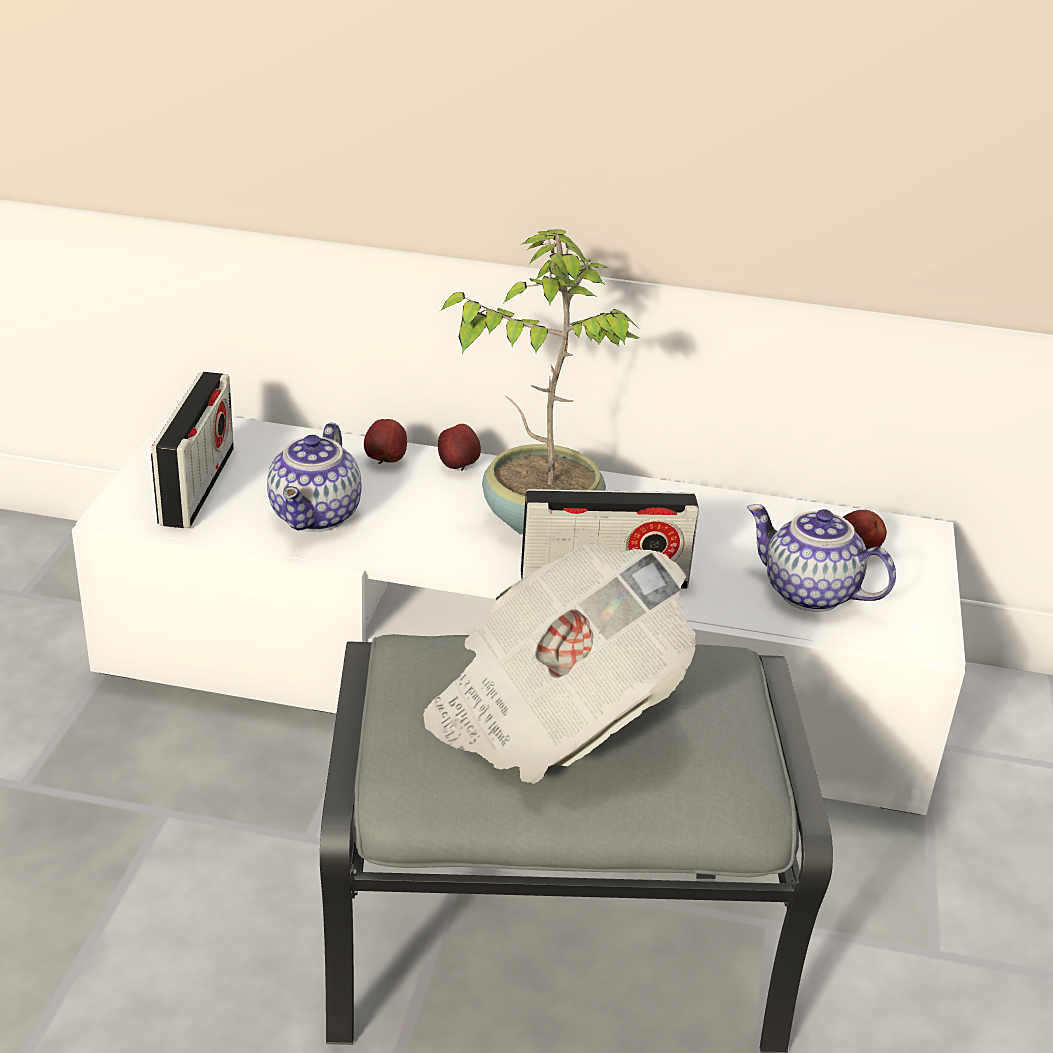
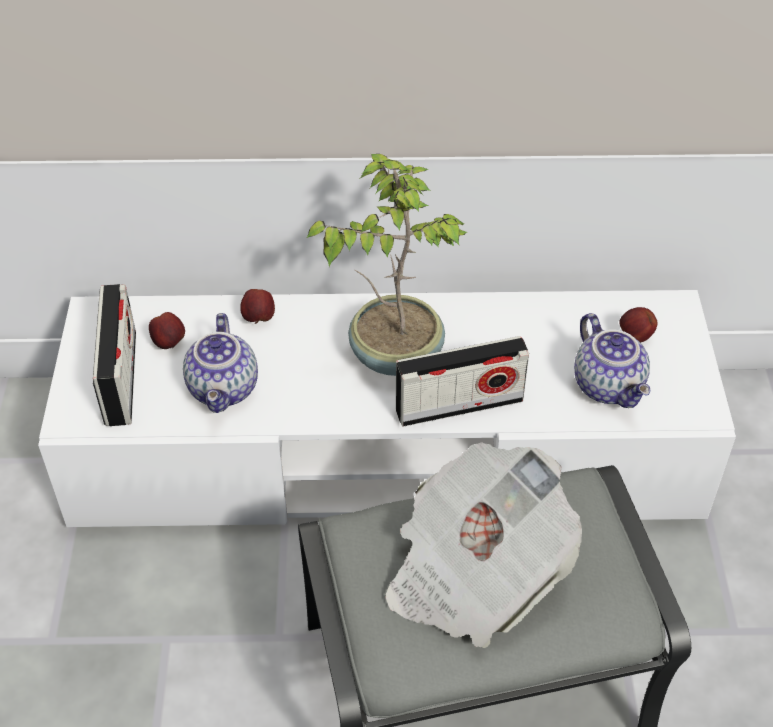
camera: 10 degrees left, 15 degrees up
(458, 466) = (317, 312): apple -> apple (169, 343)
(808, 593) = (610, 386): teapot -> teapot turned 135 degrees counterclockwise

